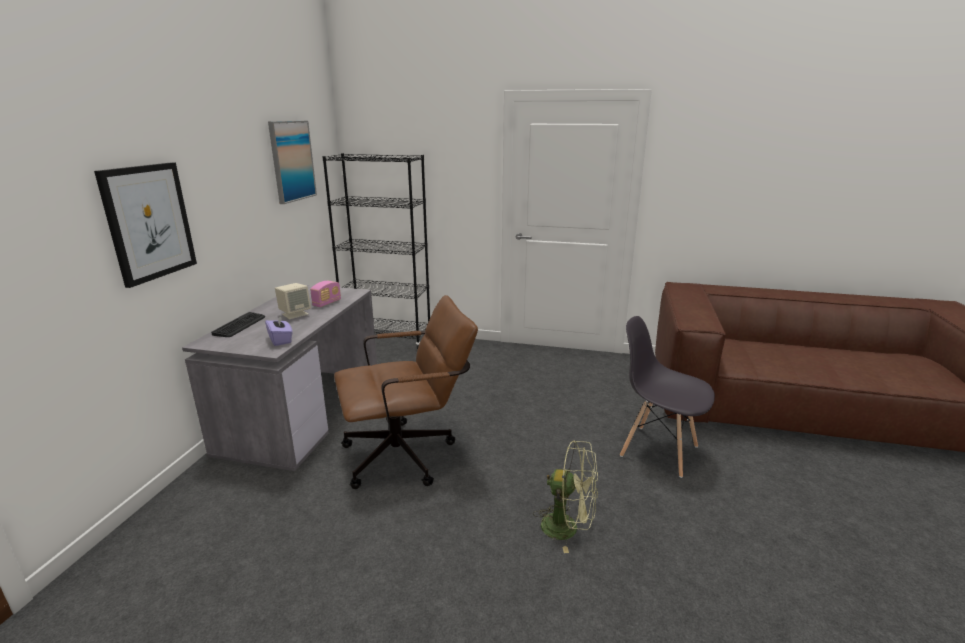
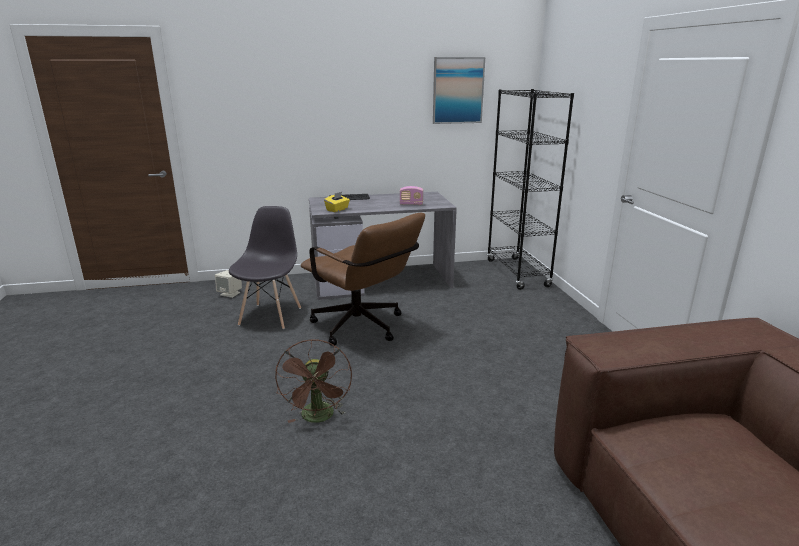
camera: 65 degrees right, 0 degrees up
(149, 222) = (304, 116): picture -> none
(281, 340) = (337, 209): purple tissue box -> yellow tissue box
(295, 314) = (381, 203): beige speaker -> beige speaker (230, 294)
(568, 528) = (318, 418): green fan -> brown fan
(657, 450) = (482, 458): grey chair -> grey chair (271, 316)

